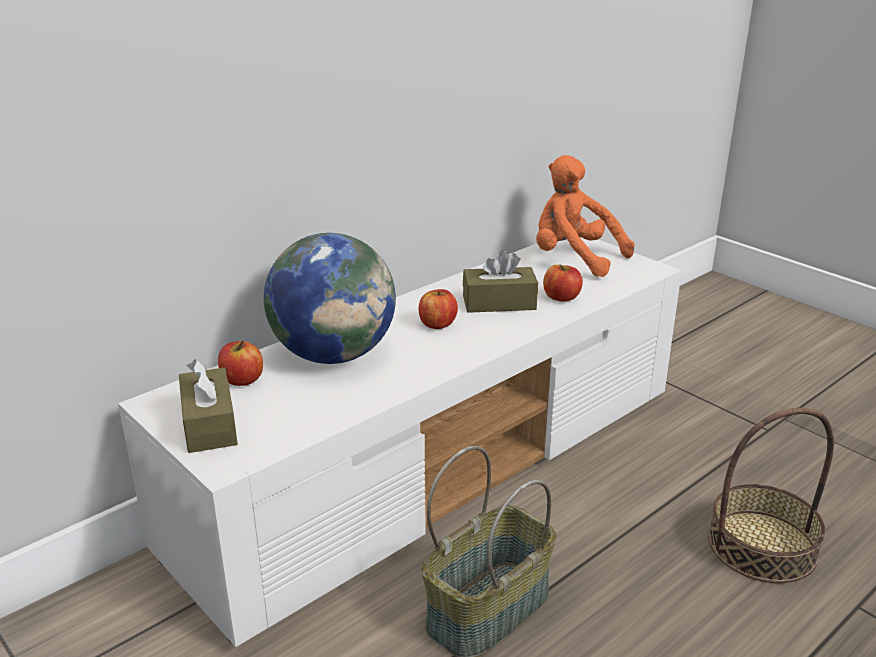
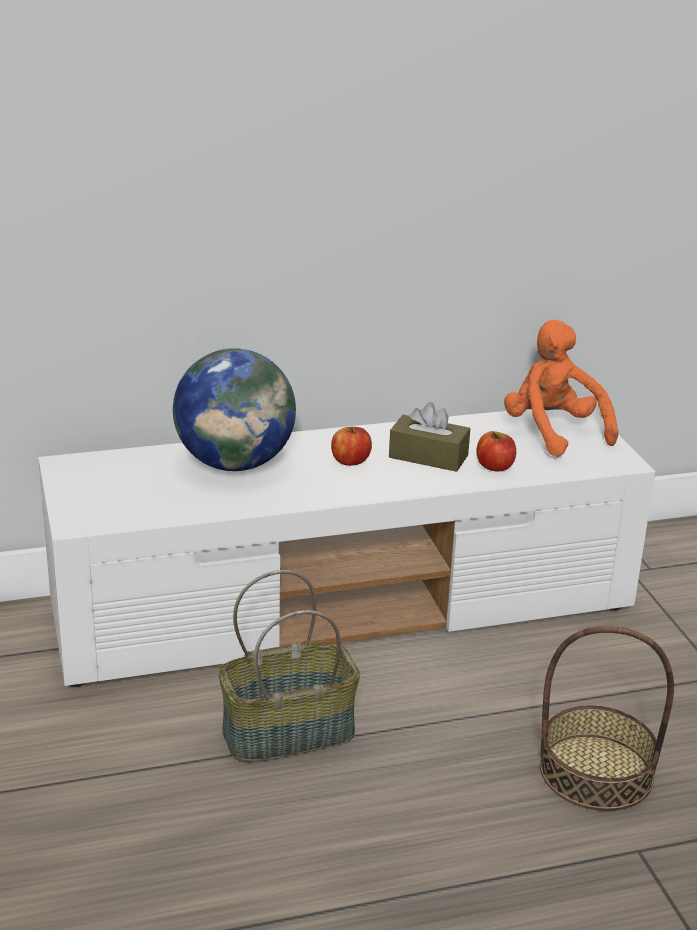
camera: 25 degrees right, 0 degrees up
(209, 424) = (90, 491): brown tissue box -> none
(242, 380) = (143, 464): apple -> none

